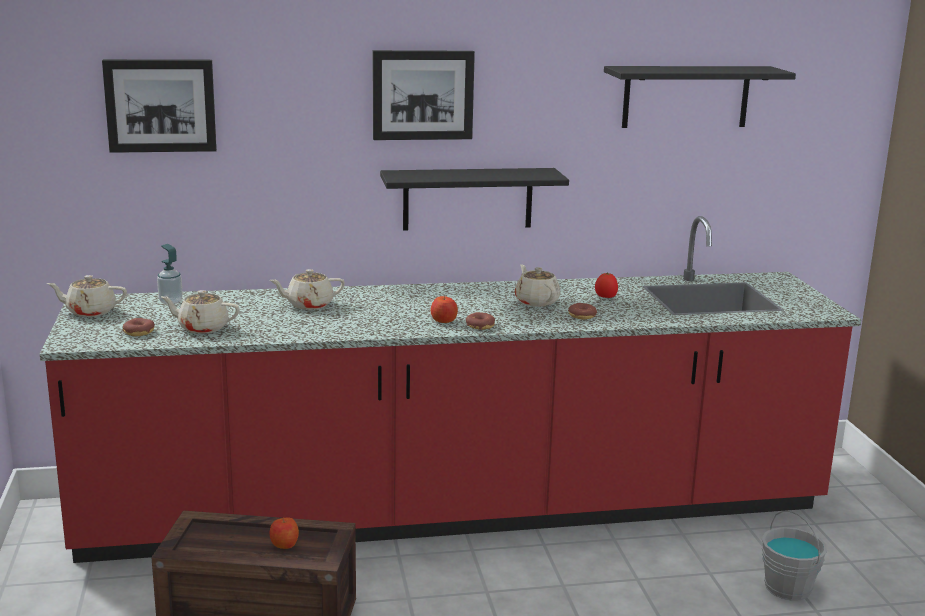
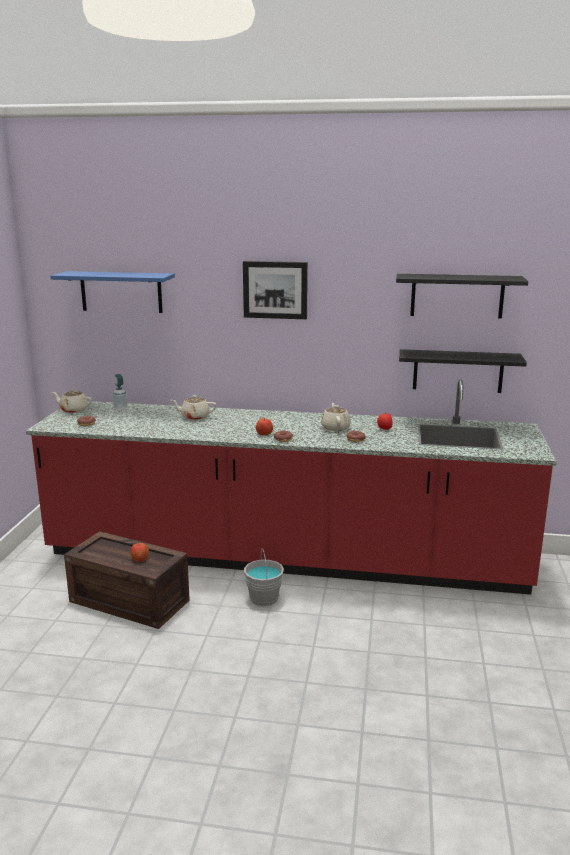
camera: 20 degrees right, 0 degrees up
(161, 105) = (121, 292): picture -> blue shelf
(202, 328) = (122, 424): beige teapot -> none
(468, 198) = (305, 358): black shelf -> black shelf (458, 371)
(787, 587) = (473, 644): grey bucket -> grey bucket (263, 598)

